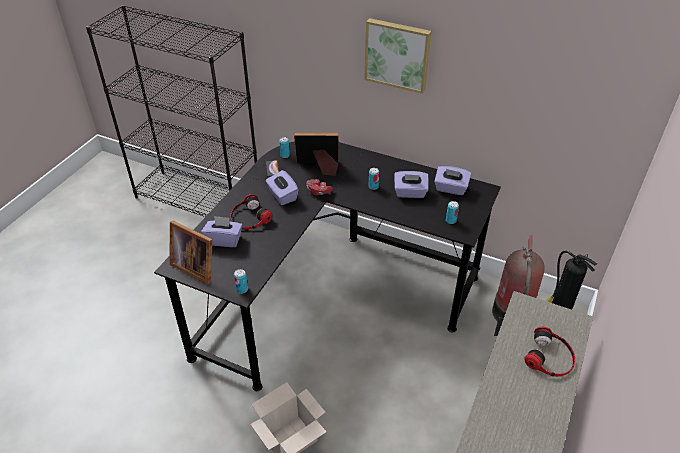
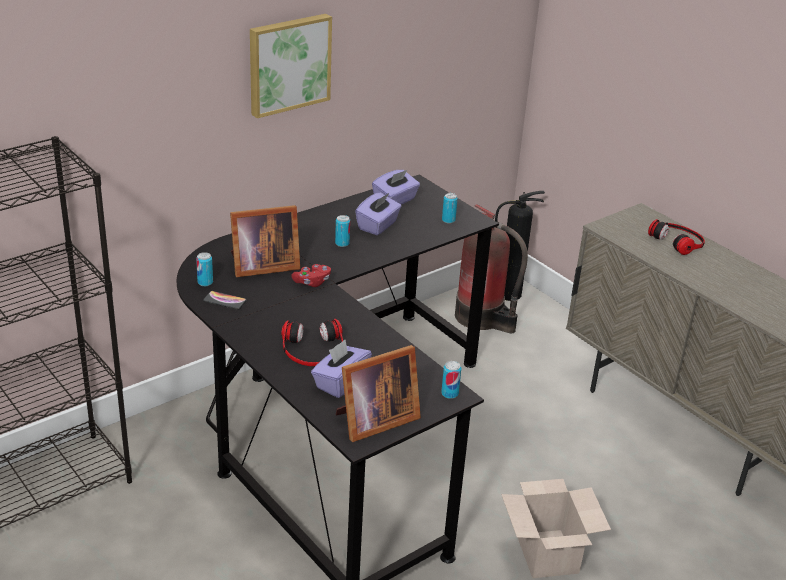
camera: 65 degrees left, 10 degrees down
(282, 196) = (293, 311): purple tissue box -> none
(319, 167) = (262, 266): picture frame -> picture frame turned 135 degrees counterclockwise

